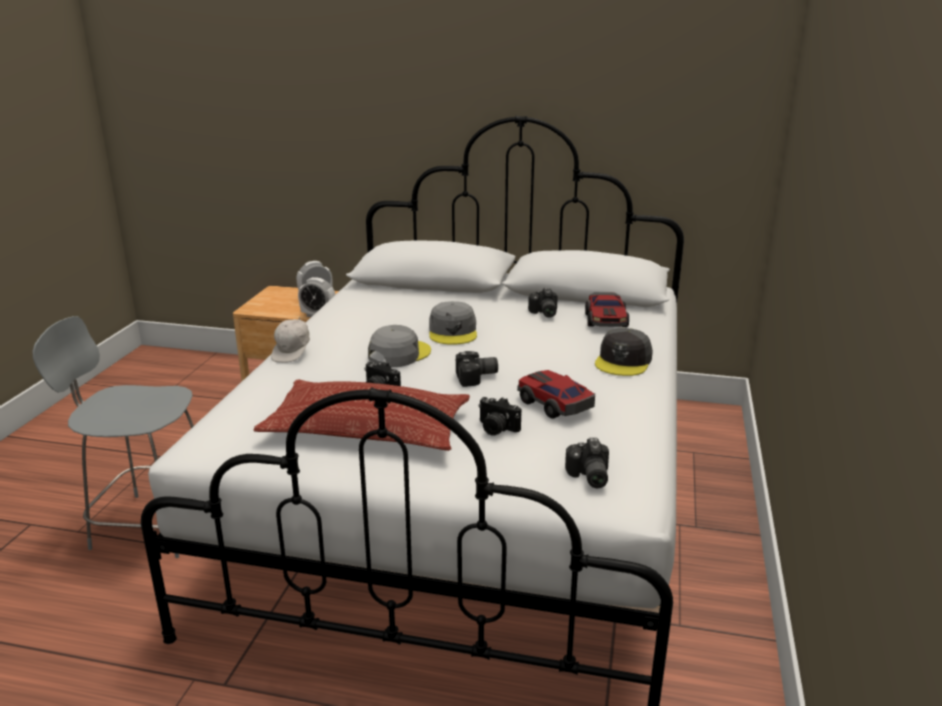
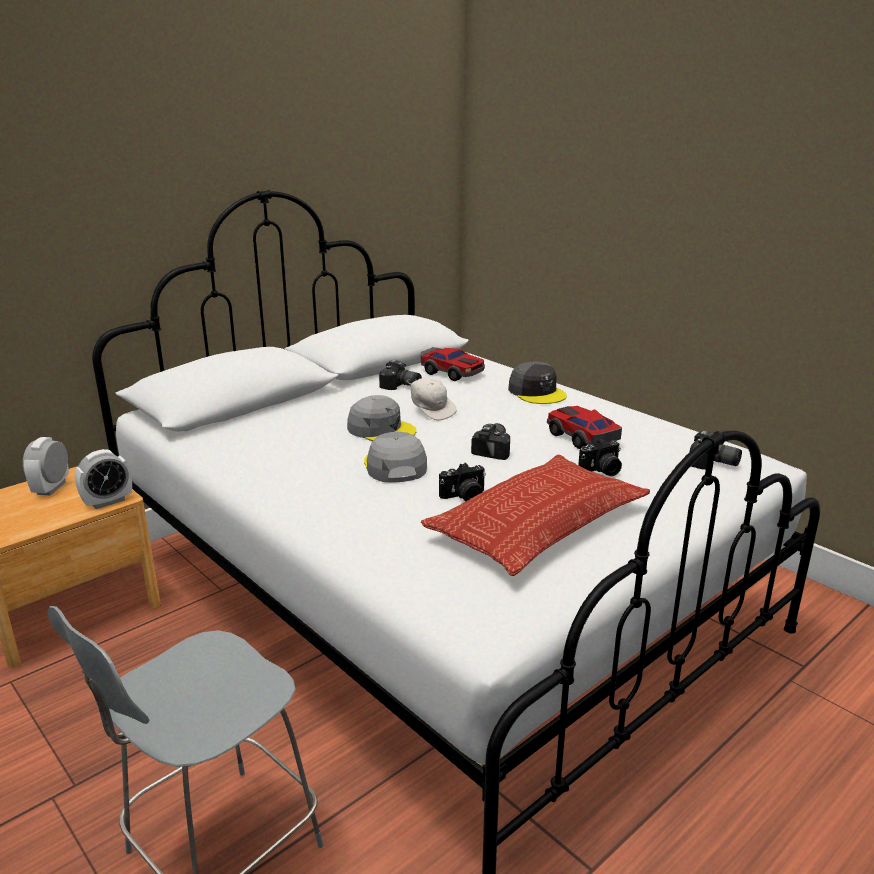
camera: 55 degrees left, 0 degrees up
(293, 353) = (304, 516): white cap -> white cap (431, 411)
(555, 404) = (583, 437): toy car -> toy car turned 60 degrees clockwise

